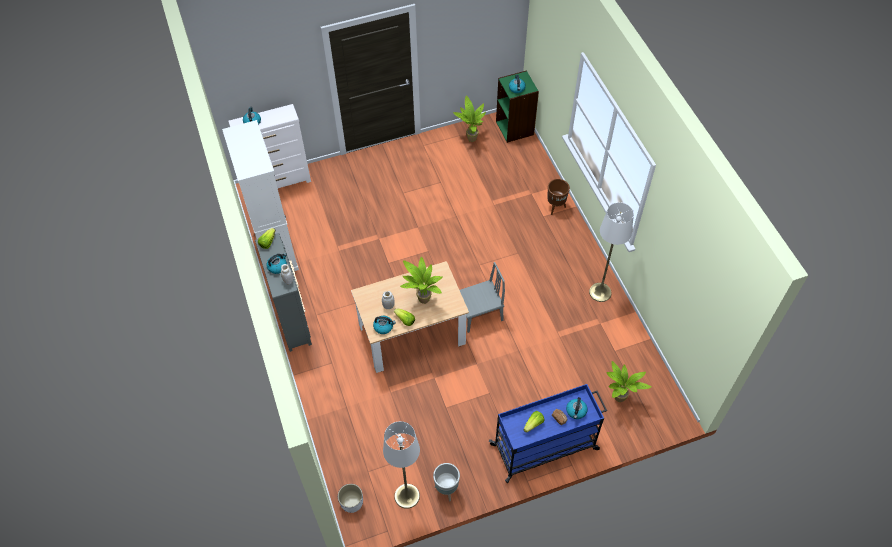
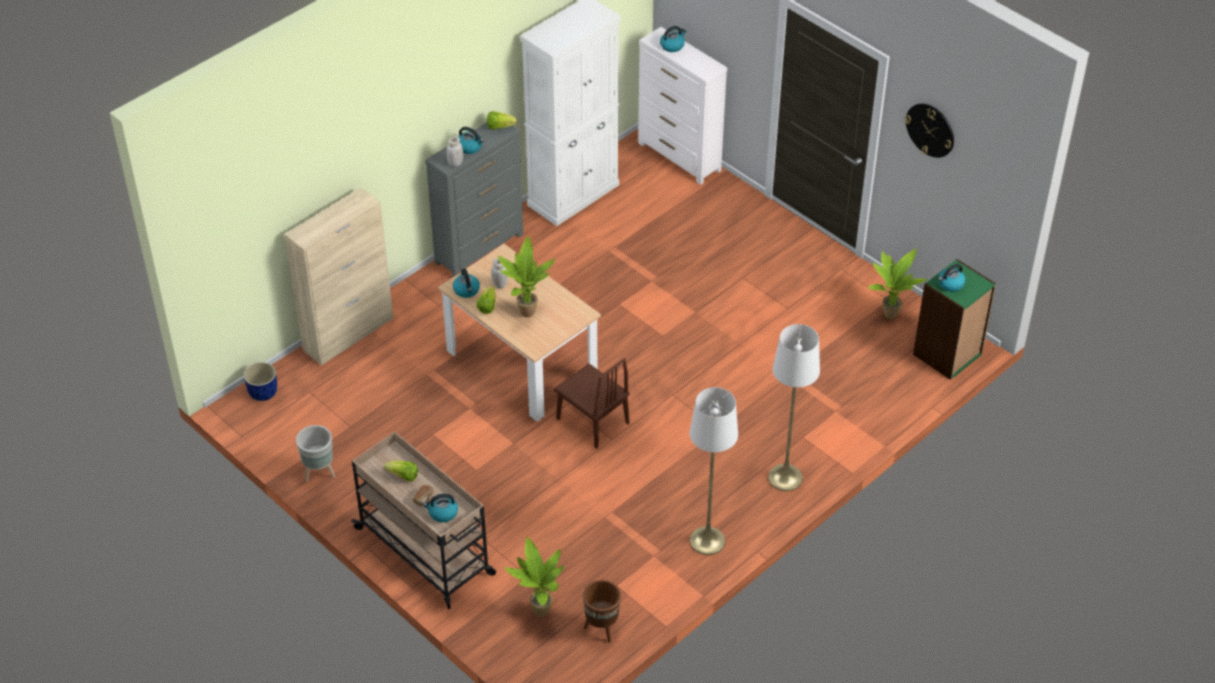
camera: 65 degrees right, 10 degrees down
(326, 427) = (349, 333): none -> beige cabinet
(351, 503) = (263, 392): white planter -> blue planter
(407, 496) = (294, 438): white floor lamp -> white floor lamp (785, 477)
(454, 24) = (930, 130): none -> wall clock
(479, 314) = (592, 421): grey chair -> brown chair
(545, 446) = (426, 552): blue cart -> beige cart
(555, 207) = (828, 445): brown planter -> brown planter (601, 628)

